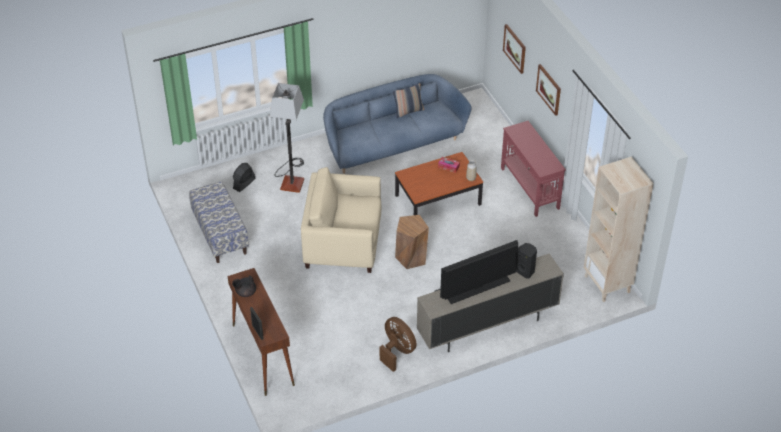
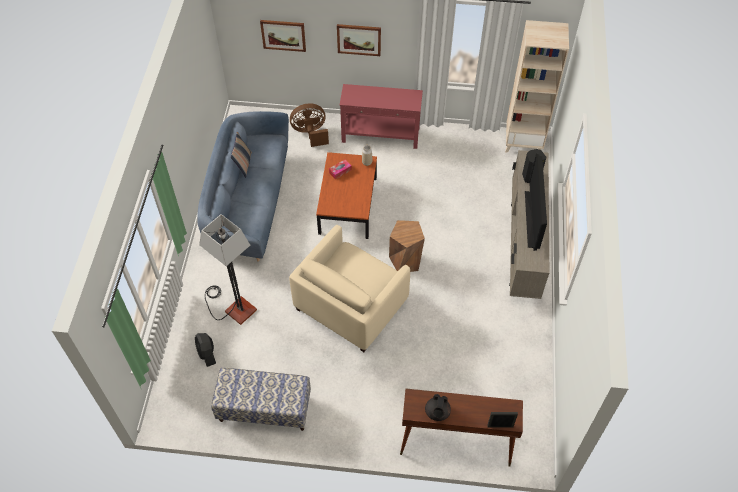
camera: 60 degrees left, 10 degrees up
(397, 351) = (514, 327): brown fan -> brown fan (310, 133)

